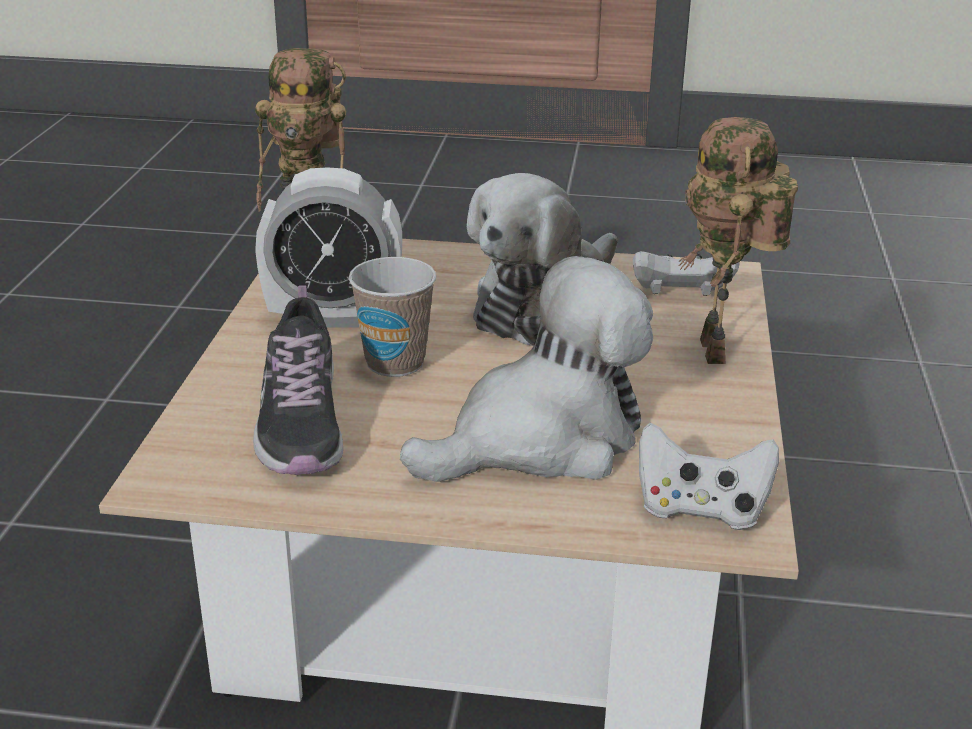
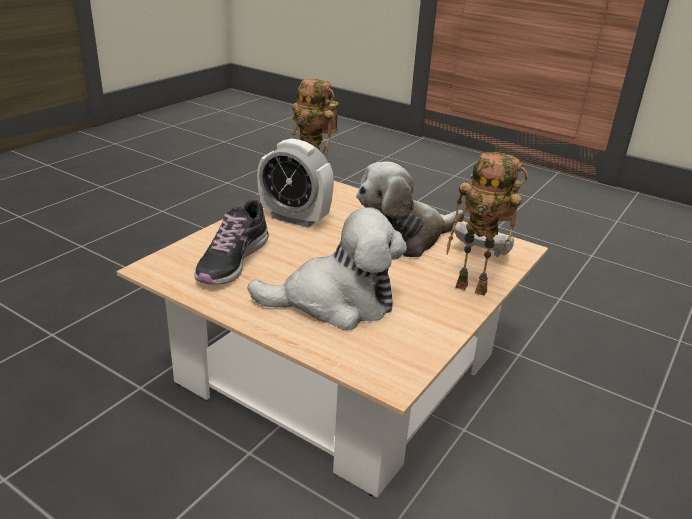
camera: 25 degrees right, 0 degrees up
(395, 363) = (301, 246): cup -> none
(701, 509) = (382, 362): white game controller -> none
(720, 353) = (474, 288): toy robot -> toy robot turned 90 degrees counterclockwise

